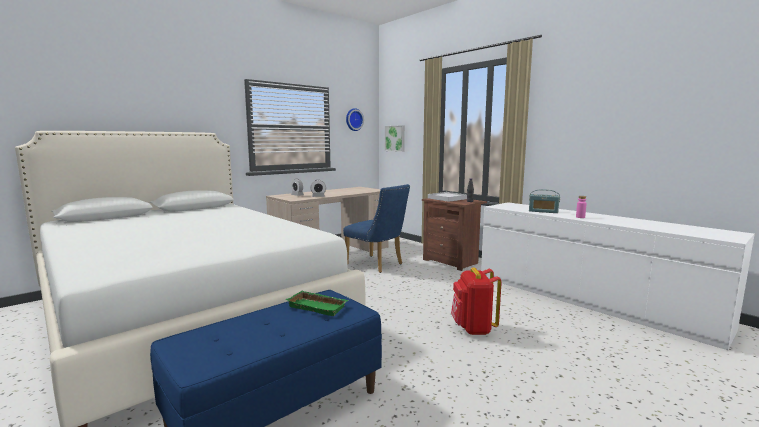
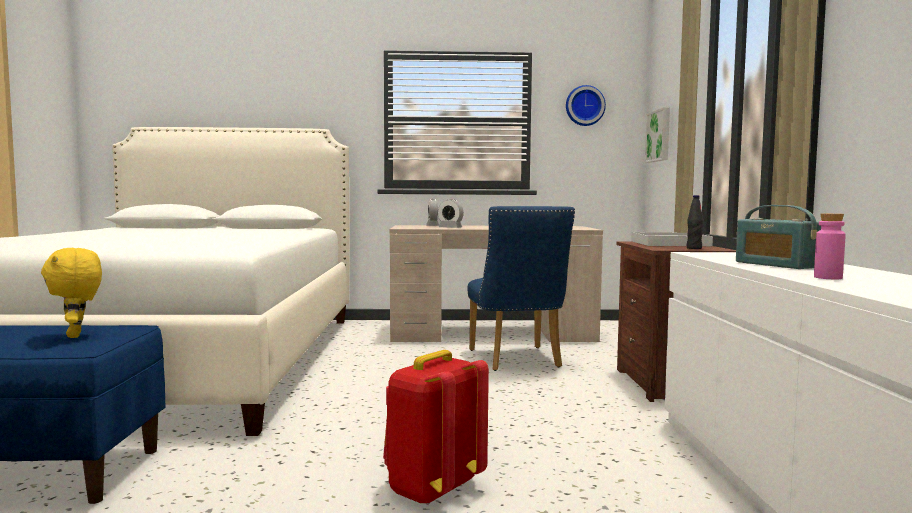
camera: 40 degrees right, 5 degrees down
(319, 306) = (77, 335): green tray -> yellow plush toy

